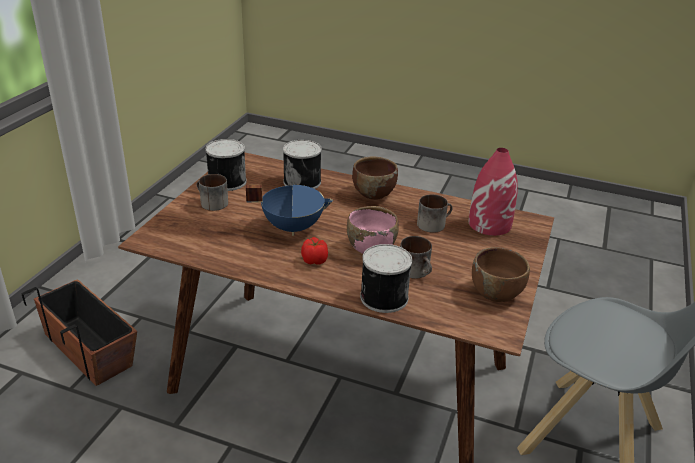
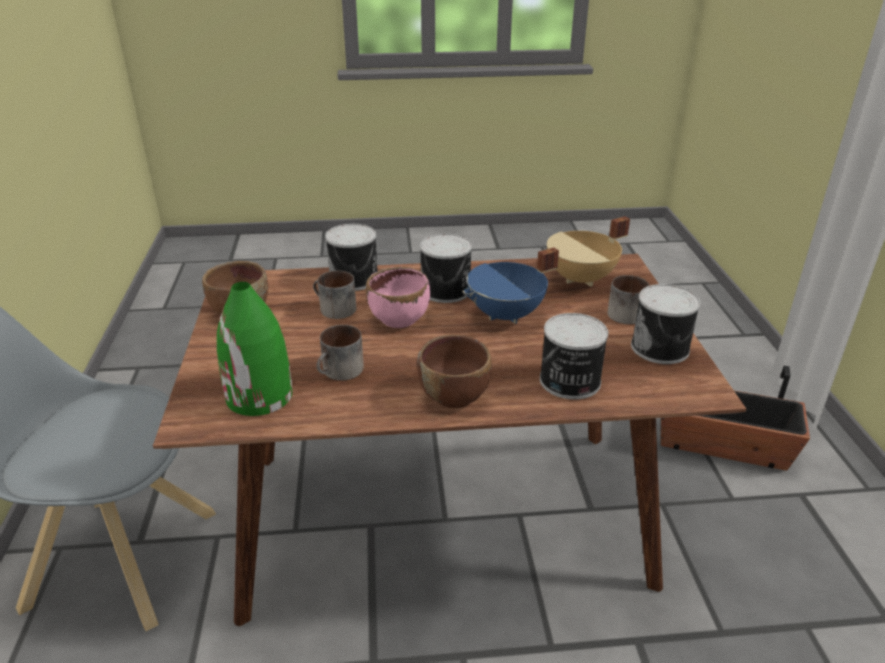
camera: 155 degrees right, 0 degrees up
(201, 236) = (581, 279): none -> beige cooking pot
(314, 260) = (447, 290): tomato -> can
(489, 224) = (259, 396): red vase -> green vase

